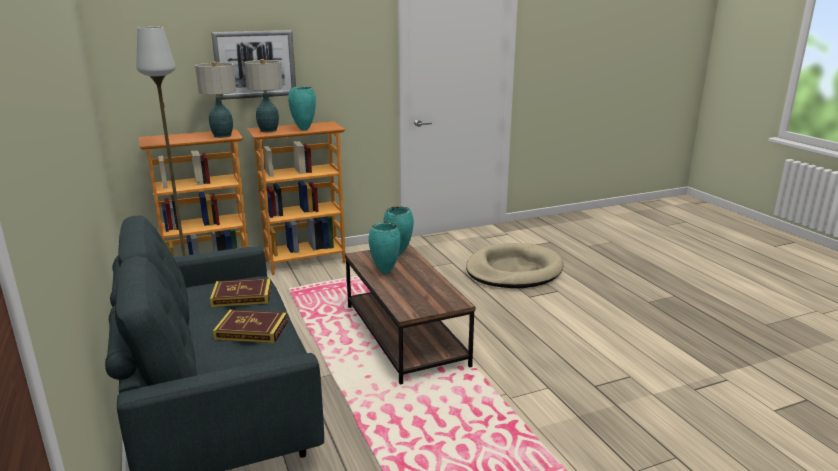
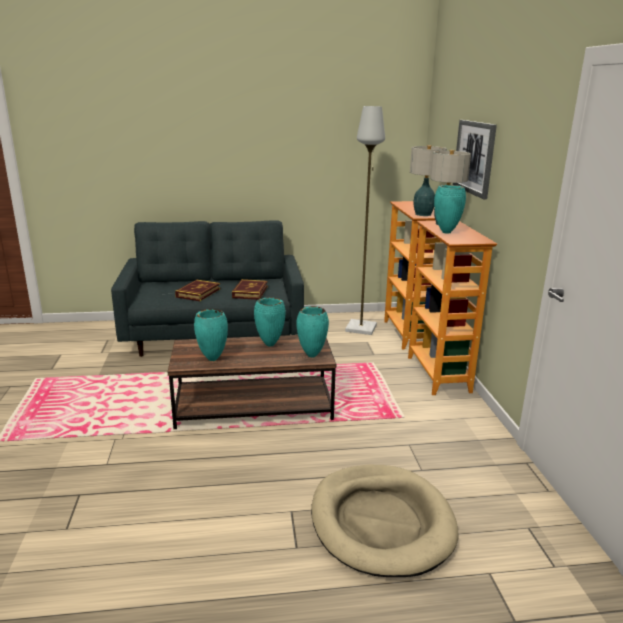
camera: 105 degrees right, 0 degrees up
(435, 291) = (212, 359): none -> turquoise vase

